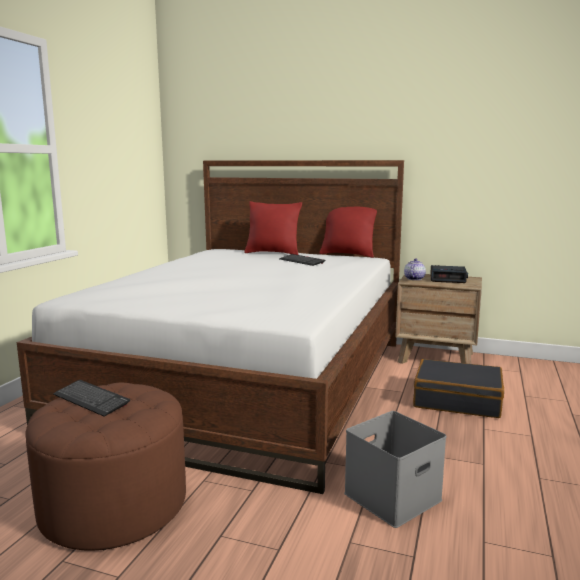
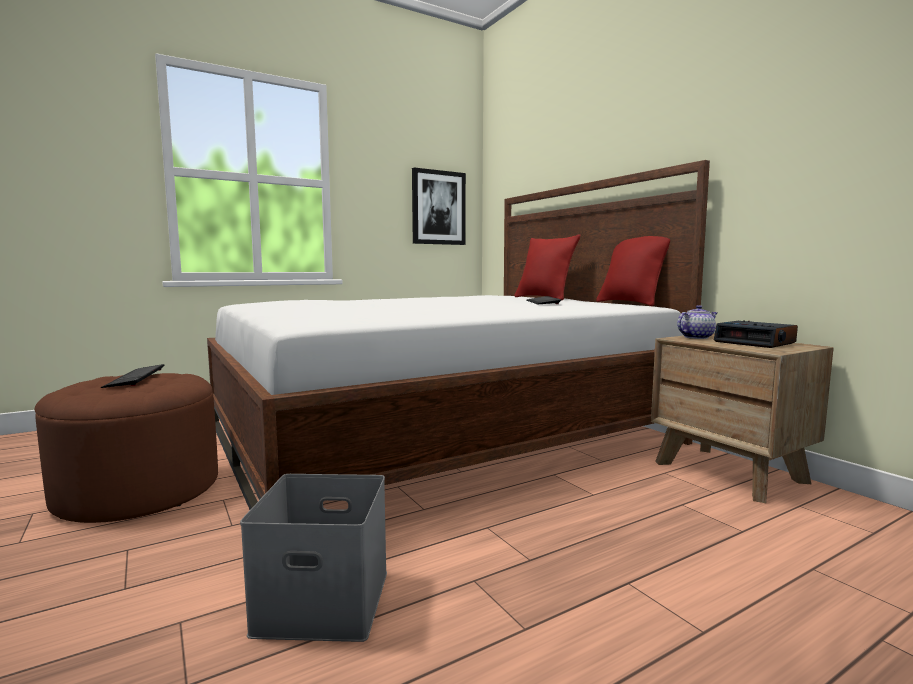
camera: 40 degrees right, 5 degrees down
(136, 166) = (438, 208): none -> picture
(457, 400) = (658, 531): black suitcase -> none

